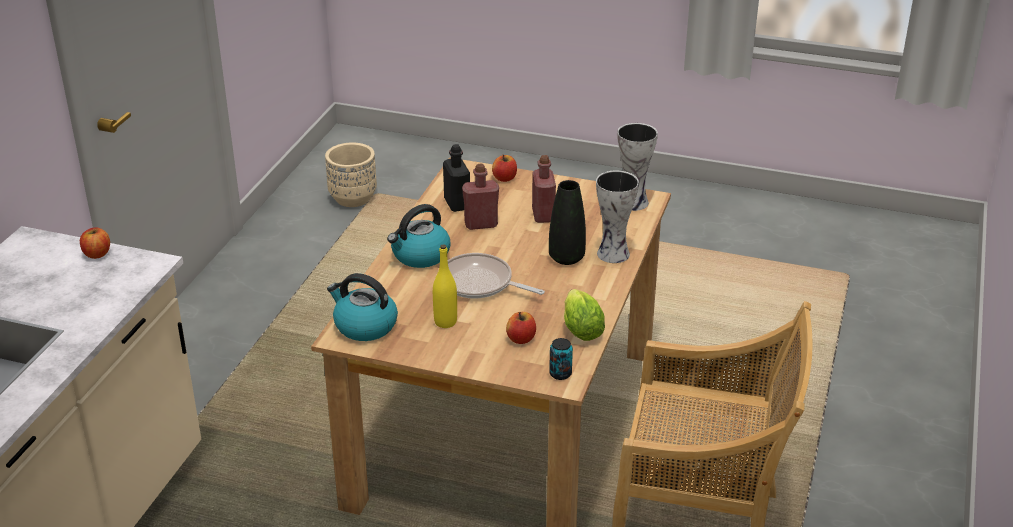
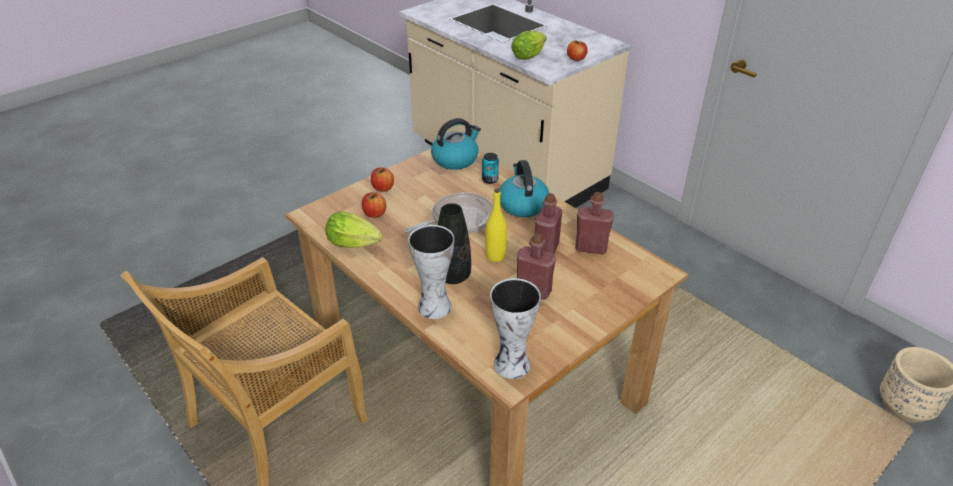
camera: 120 degrees right, 5 degrees up
(106, 292) = (529, 56): none -> lettuce
(445, 322) = (427, 190): yellow bottle -> yellow bottle (495, 256)
(457, 204) = (591, 248): black bottle -> red bottle
(504, 178) = (621, 293): apple -> apple (383, 188)
(560, 374) = (320, 216): can -> can (490, 180)

